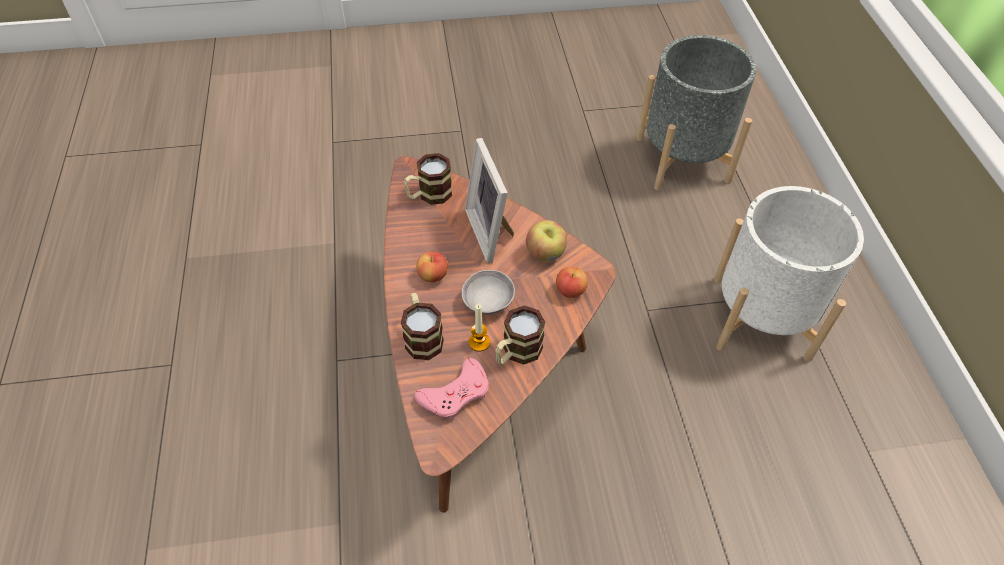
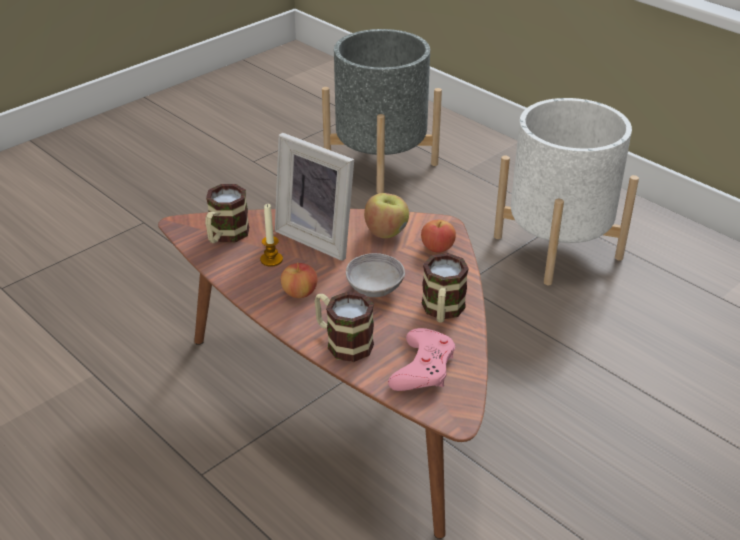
camera: 35 degrees left, 15 degrees down
(479, 342) = (400, 320): candle -> candle (271, 259)

